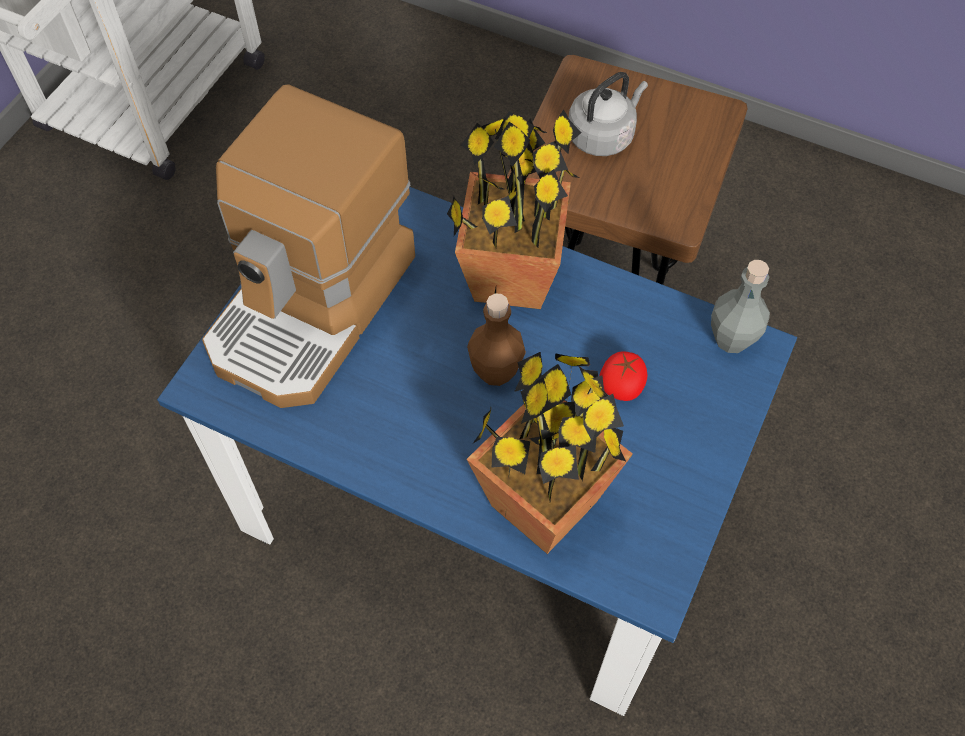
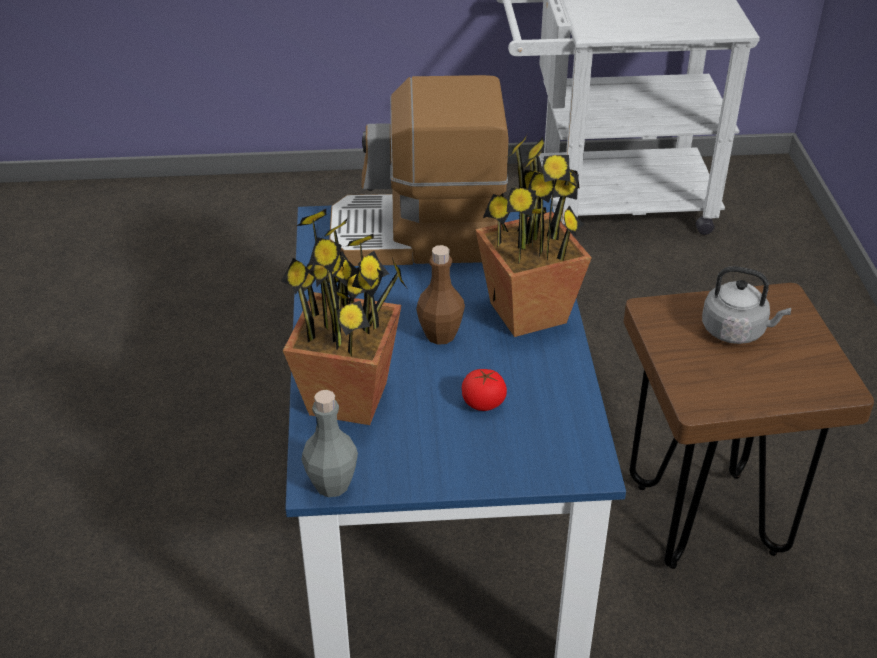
camera: 60 degrees right, 20 degrees down
(731, 339) = (584, 450): grey bottle -> grey bottle (332, 484)

